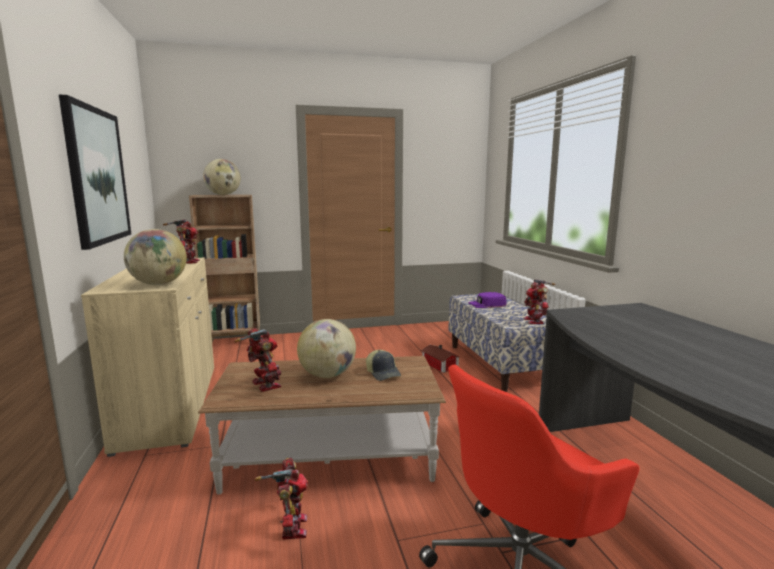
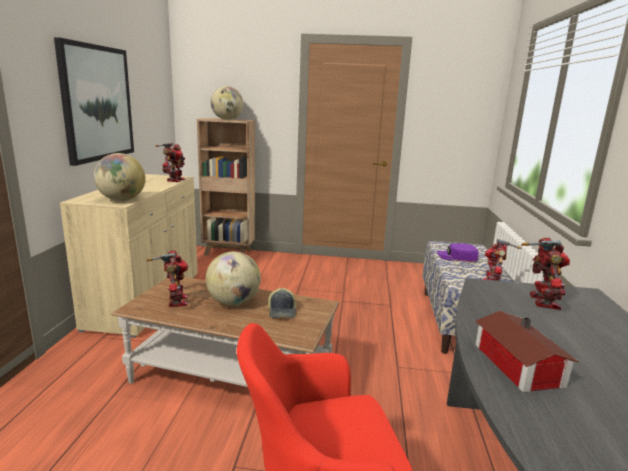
camera: 20 degrees right, 5 degrees up
(291, 527) = (161, 427): toy robot -> toy robot (541, 301)
(439, 365) = (397, 310): toy house -> toy house (517, 366)

